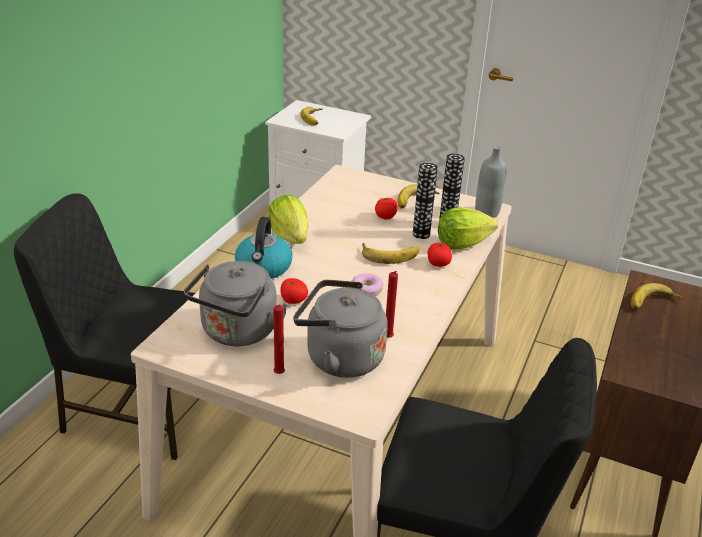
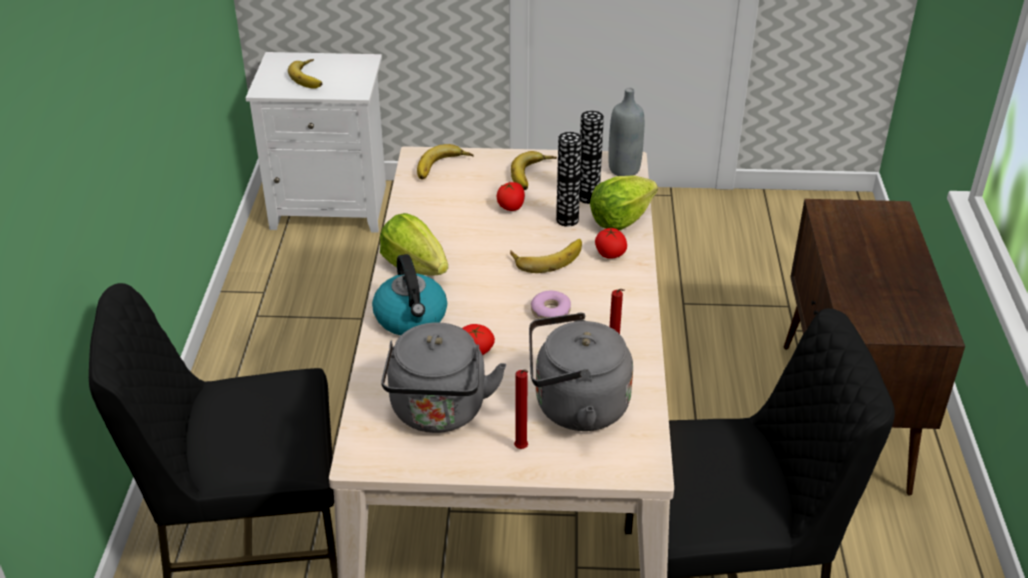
camera: 20 degrees left, 5 degrees up
(653, 303) = (848, 235): banana -> banana (443, 168)

